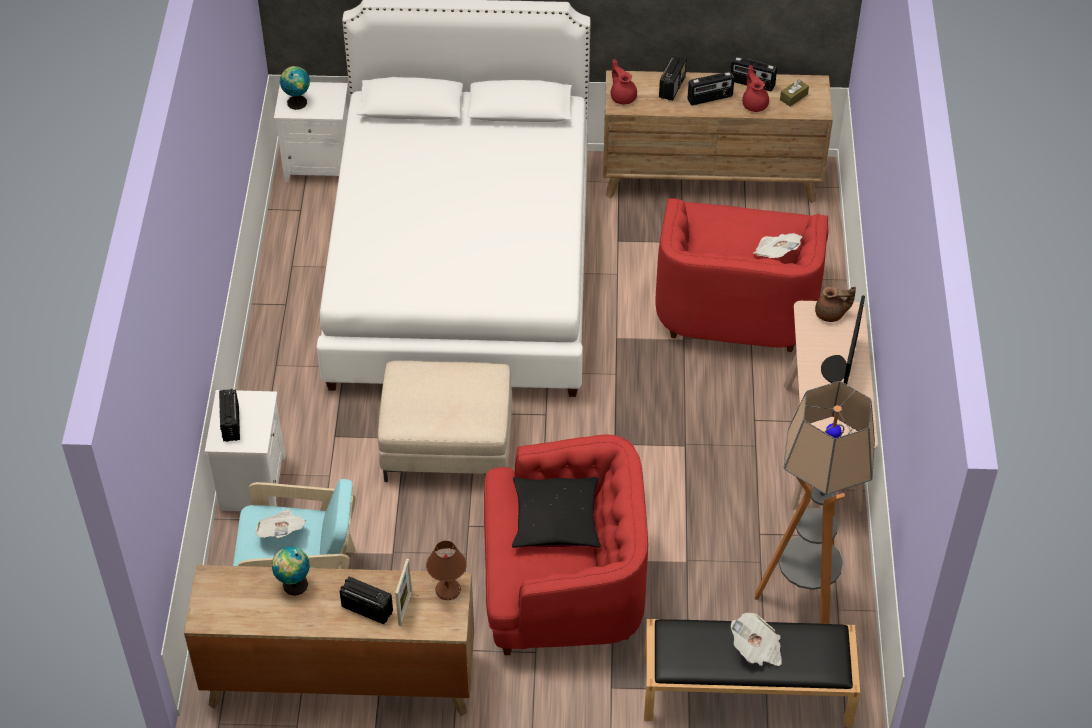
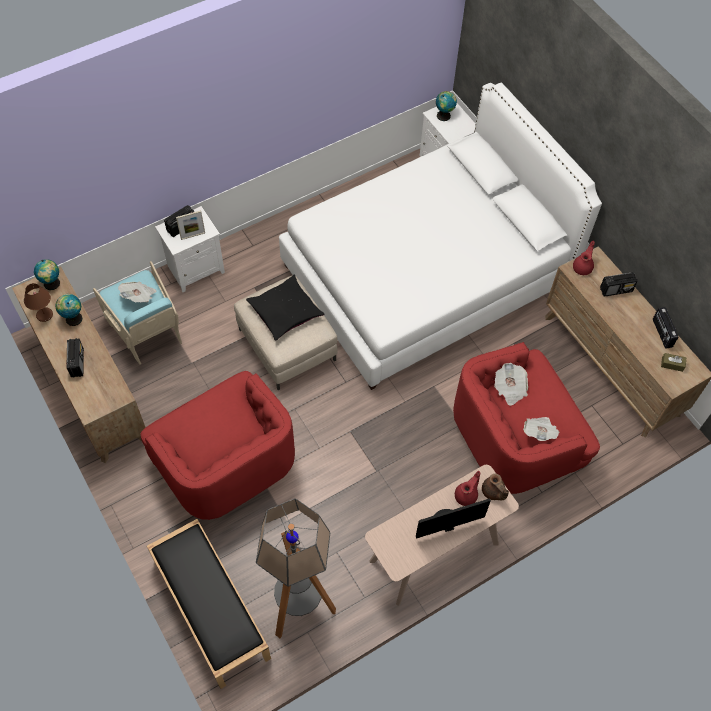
camera: 55 degrees right, 10 degrees up
(218, 586) = (52, 284): none -> globe
(405, 608) = (89, 381): picture frame -> picture frame (193, 236)
(448, 590) = (114, 396): brown table lamp -> brown table lamp (44, 315)
(555, 519) = (228, 426): black pillow -> black pillow (285, 311)
(710, 98) = (625, 316): radio -> none
(754, 104) = (644, 344): red teapot -> red teapot (466, 495)
(756, 649) = (207, 595): newspaper -> newspaper (510, 389)

